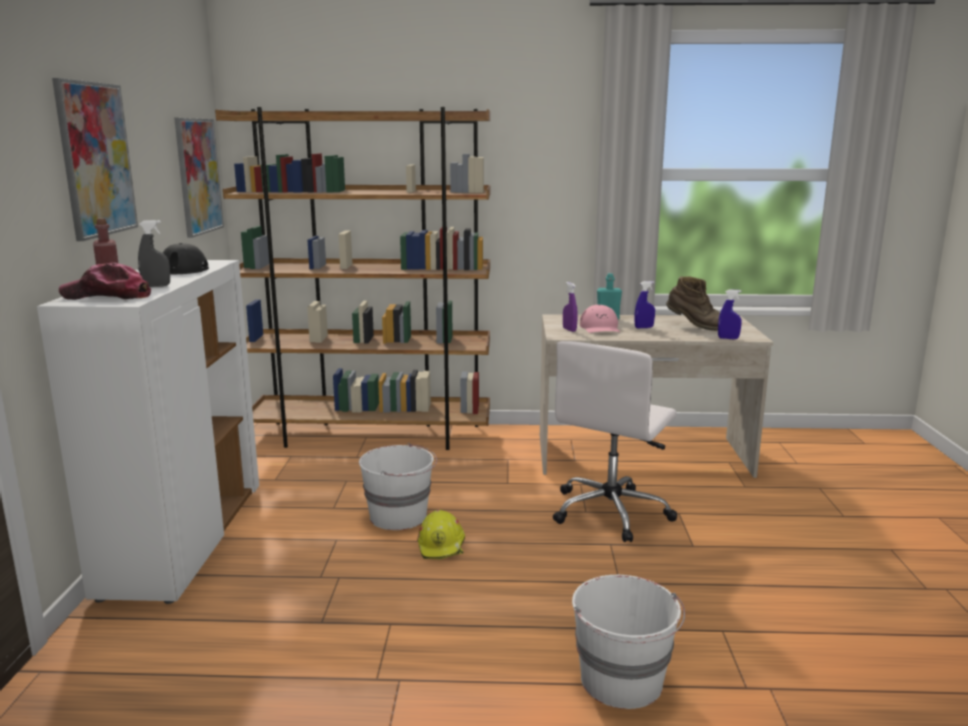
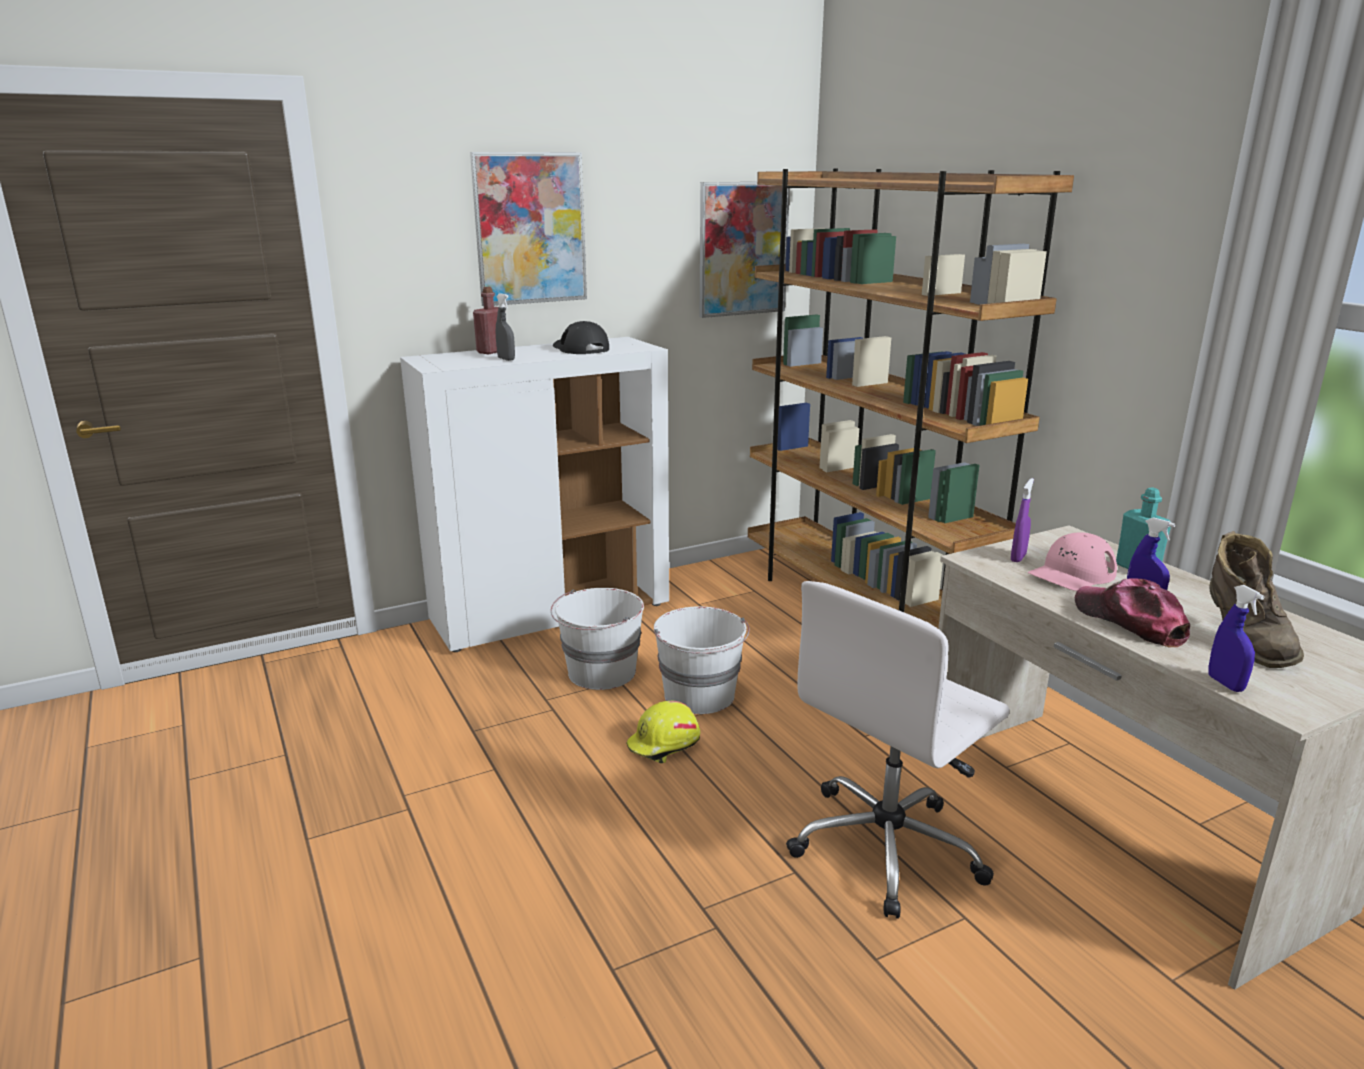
camera: 60 degrees right, 5 degrees up
(107, 296) = (450, 359): cap -> cap (1130, 622)
(611, 512) = (888, 847): white office chair -> white office chair turned 45 degrees counterclockwise
(622, 681) = (483, 972): white bucket -> white bucket (600, 673)

